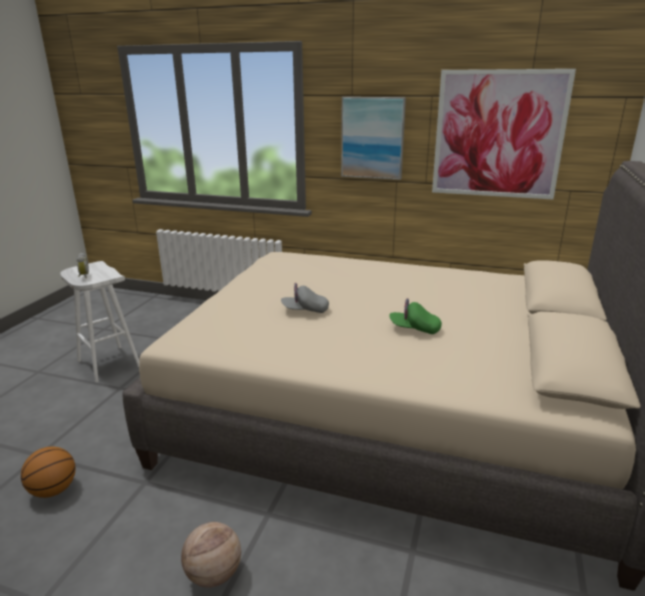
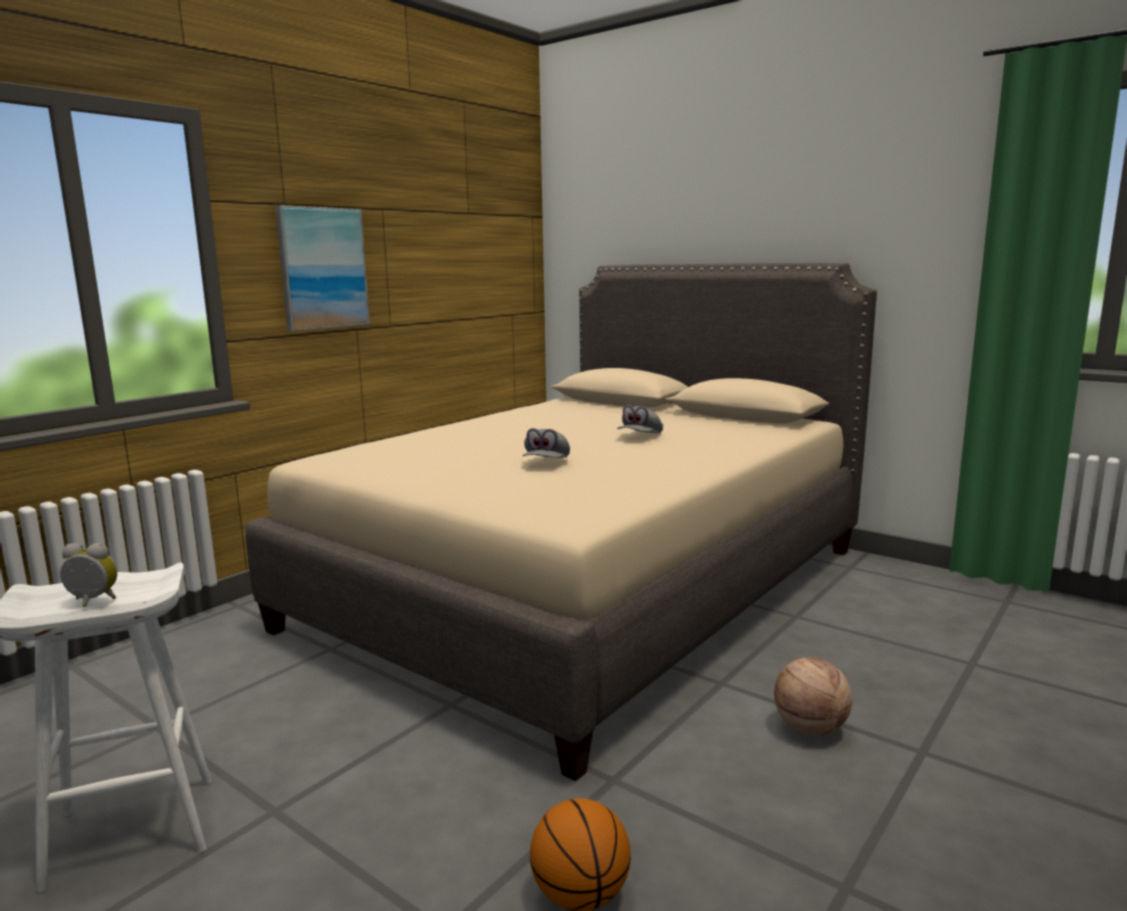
camera: 70 degrees left, 10 degrees down
(414, 329) = (640, 437): green cap -> grey cap
(498, 135) = (452, 257): picture -> none

